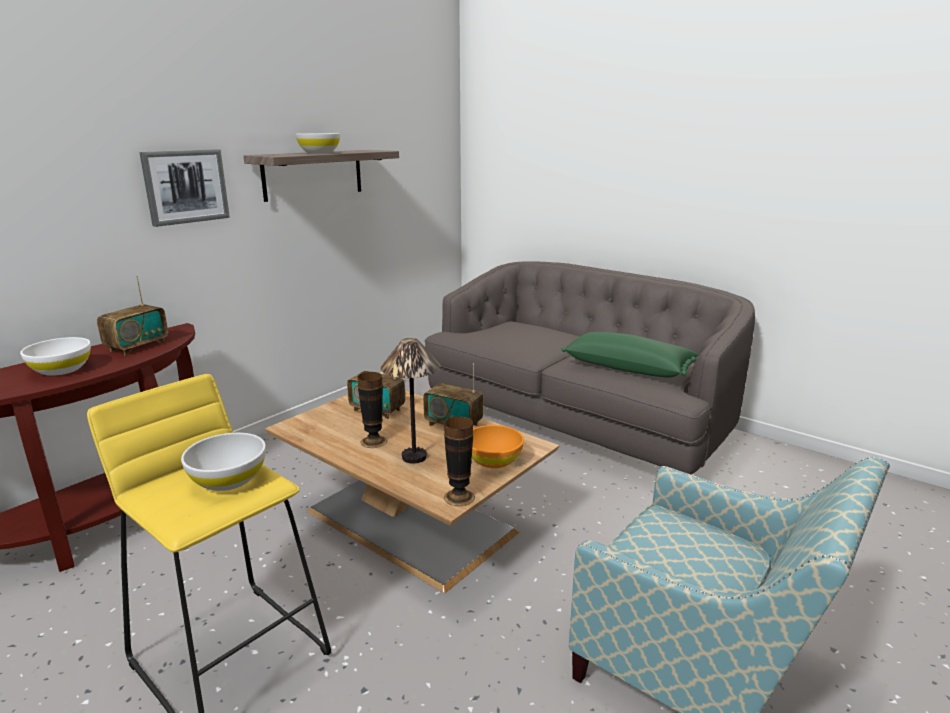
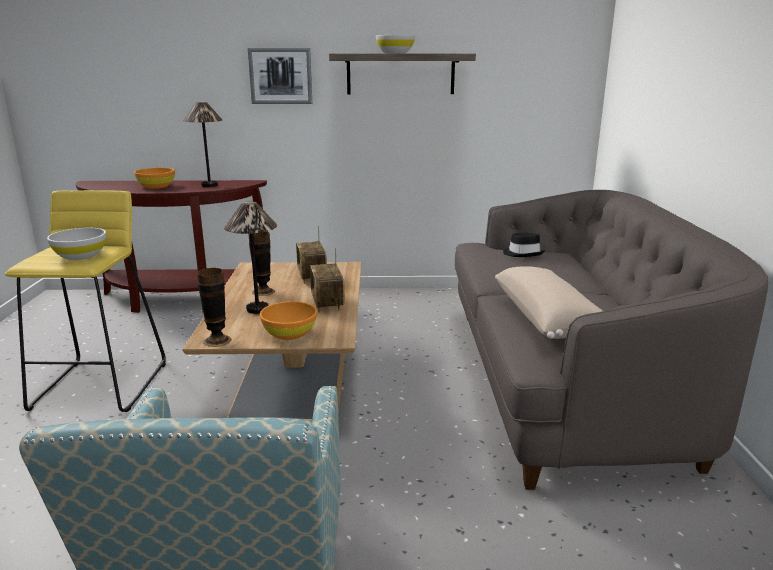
camera: 50 degrees right, 0 degrees up
(61, 370) = (156, 186): white bowl -> orange bowl
(137, 347) = (210, 185): radio -> table lamp
(502, 330) = (523, 254): none -> black hat
(628, 368) = (549, 319): green pillow -> beige pillow

